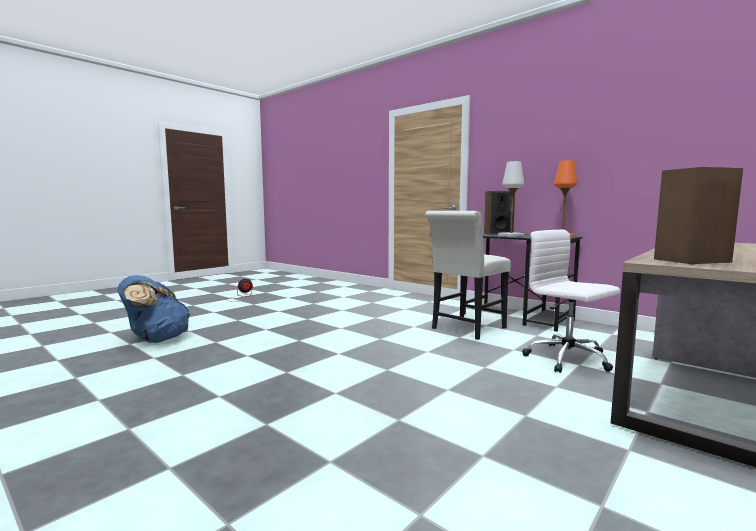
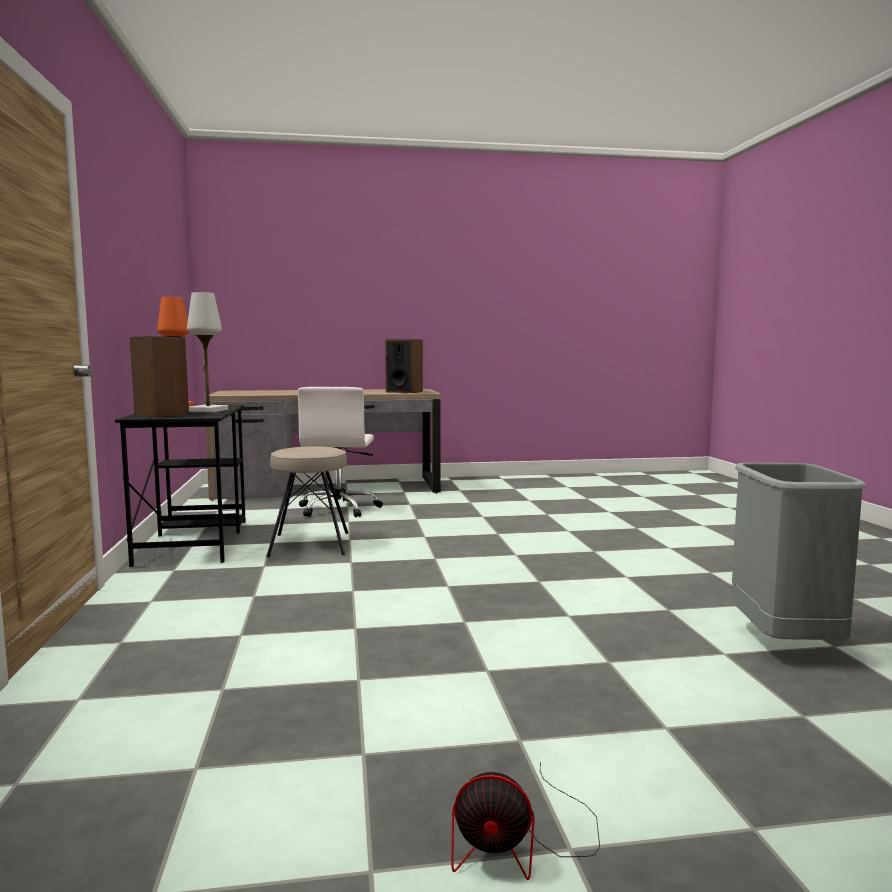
camera: 140 degrees left, 0 degrees up
(155, 340) = (786, 643): blue backpack -> grey trash can
(465, 329) = (311, 544): white chair -> beige stool

